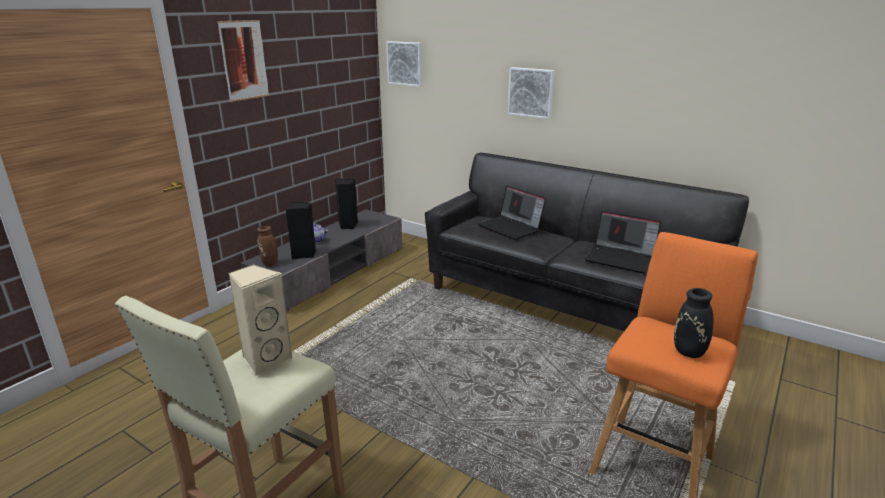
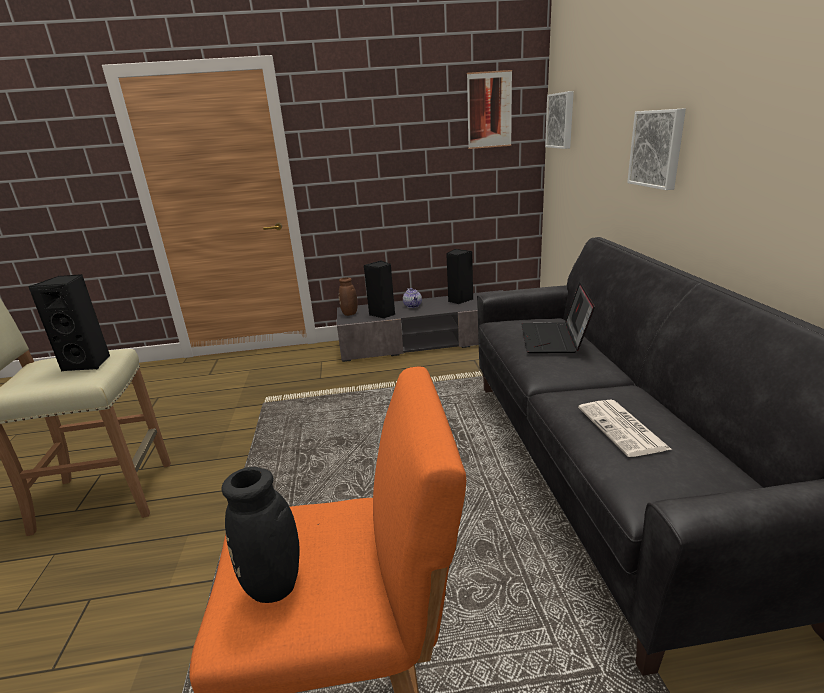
camera: 50 degrees right, 0 degrees up
(244, 60) = (355, 117): picture -> picture (489, 110)
(265, 360) = (89, 363): beige speaker -> black speaker
(621, 258) = (623, 428): laptop -> newspaper

